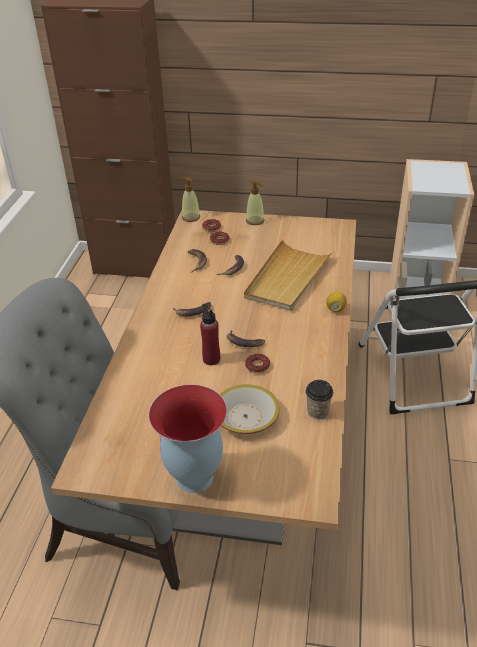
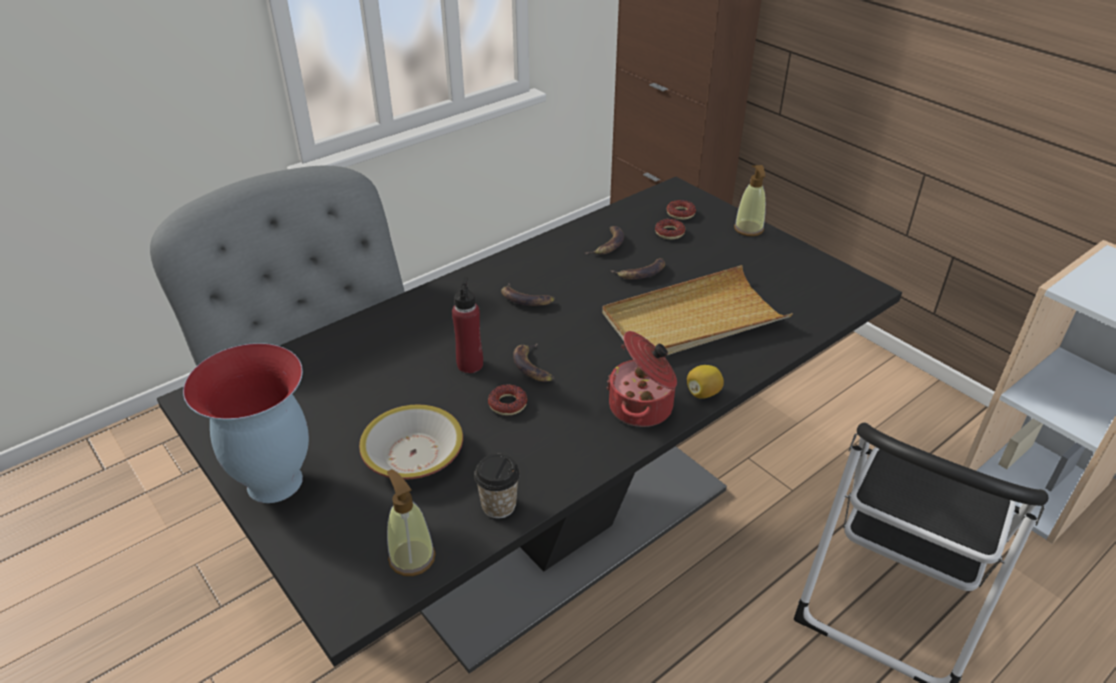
camera: 40 degrees right, 0 degrees up
(190, 217) = (672, 190): soap dispenser -> soap dispenser (412, 557)
(242, 445) = (557, 524): beige dining table -> black dining table
(319, 330) = (642, 407): none -> cooking pot

